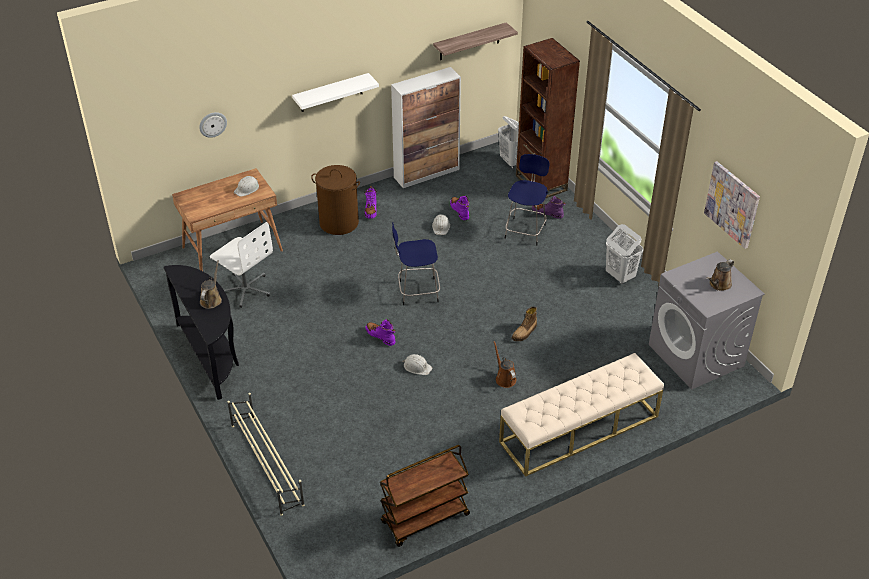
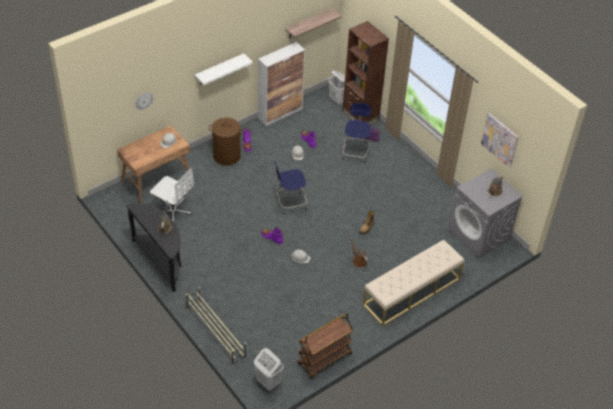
camera: 10 degrees left, 5 degrees up
(619, 276) = (423, 182): white laundry basket -> white laundry basket (268, 382)

